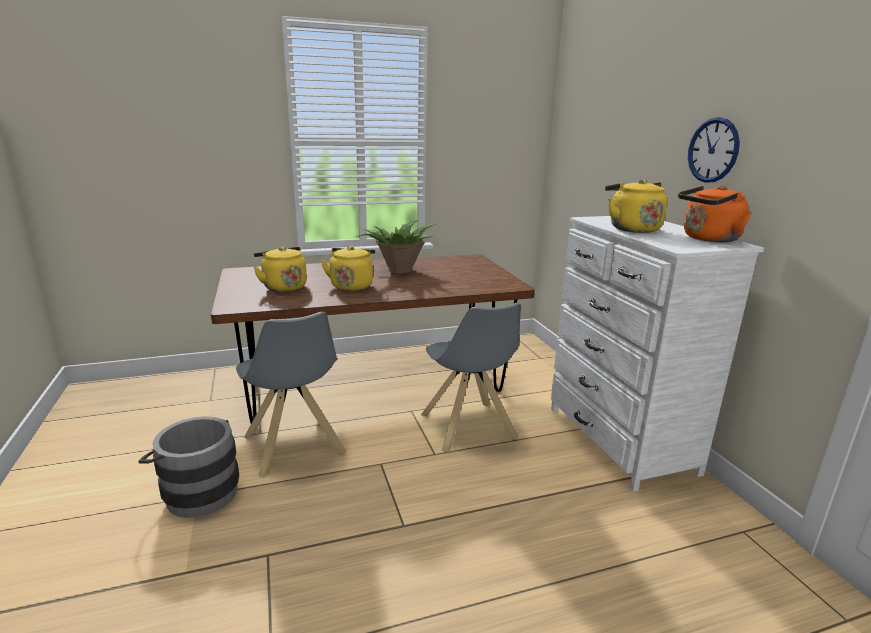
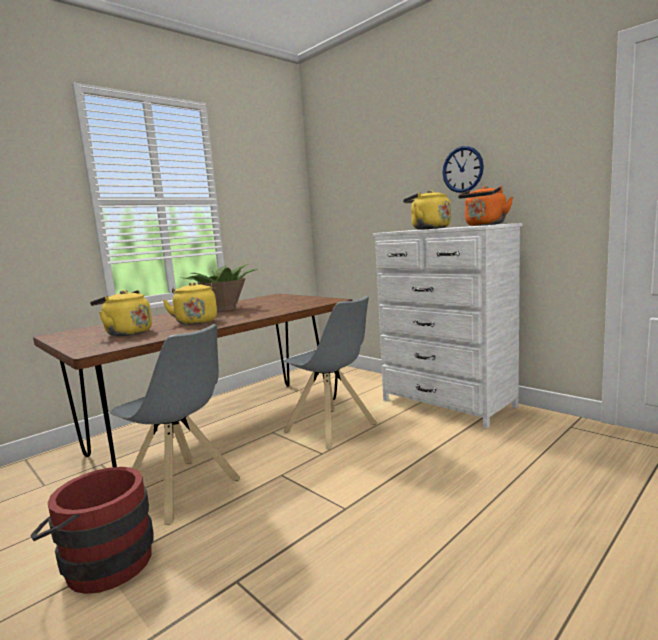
camera: 25 degrees left, 10 degrees down
(197, 492) = (102, 563): grey bucket -> red bucket

